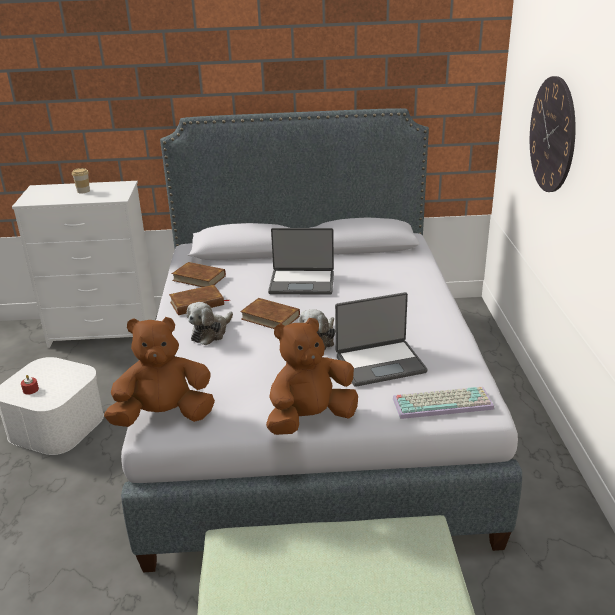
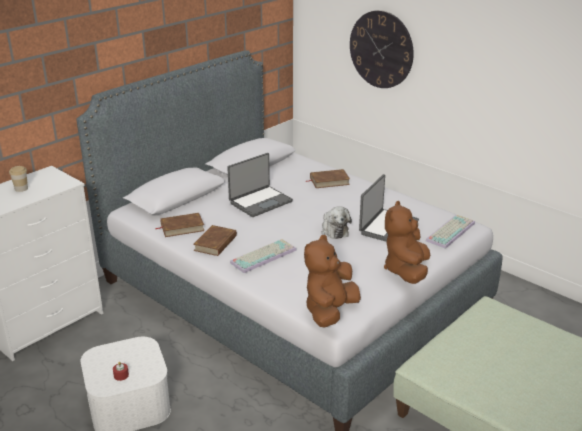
camera: 45 degrees left, 0 degrees up
(210, 333) = (263, 255): plush toy -> keyboard
(270, 317) = (282, 230): brown book -> brown book (329, 181)

